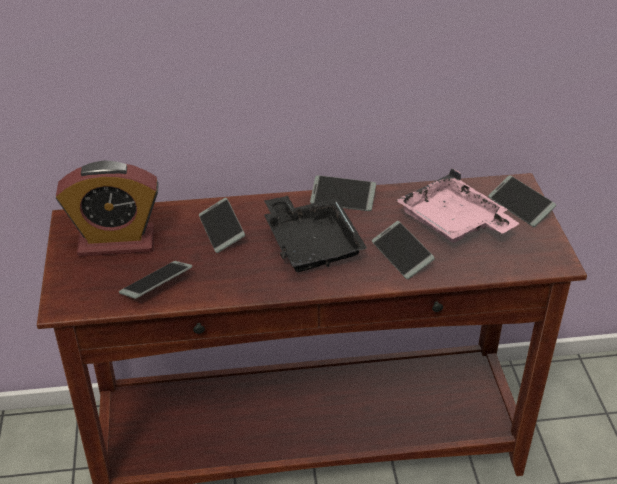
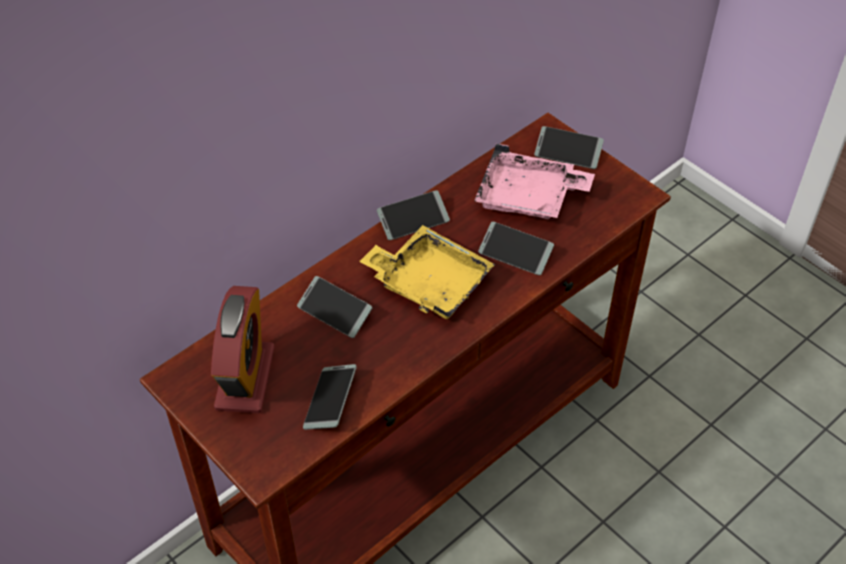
camera: 35 degrees left, 10 degrees up
(116, 242) = (245, 378): alarm clock -> alarm clock turned 45 degrees counterclockwise
(311, 244) = (429, 283): black tray -> yellow tray

